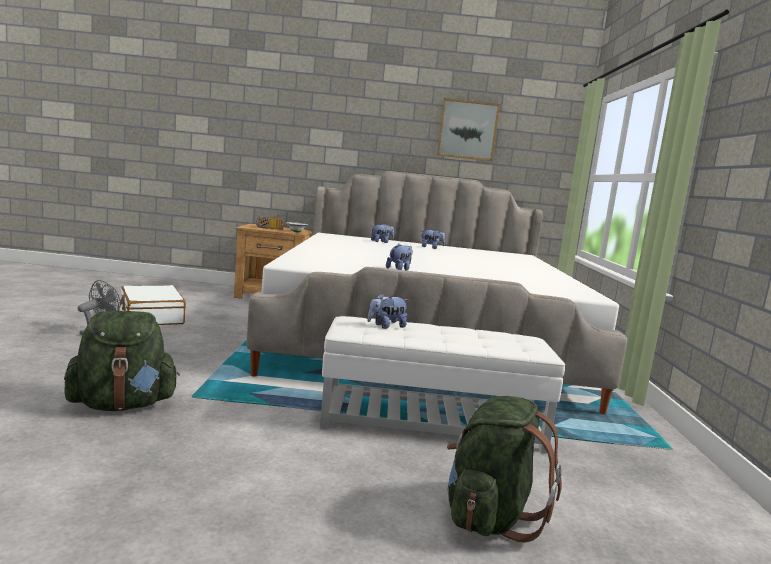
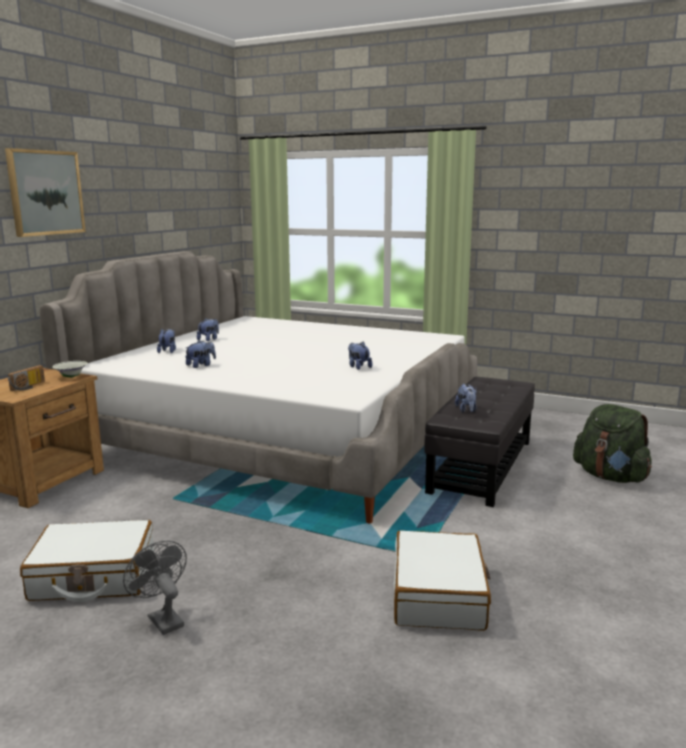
camera: 65 degrees left, 5 degrees up
(122, 405) = (439, 595): green backpack -> white suitcase
(351, 245) = (201, 365): none -> plush toy
(431, 422) = (480, 466): white ottoman -> black ottoman
(467, 130) = (163, 194): picture -> picture (45, 193)

